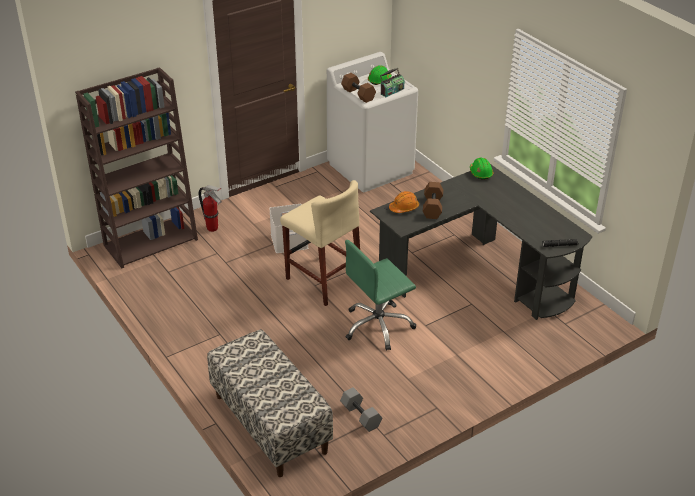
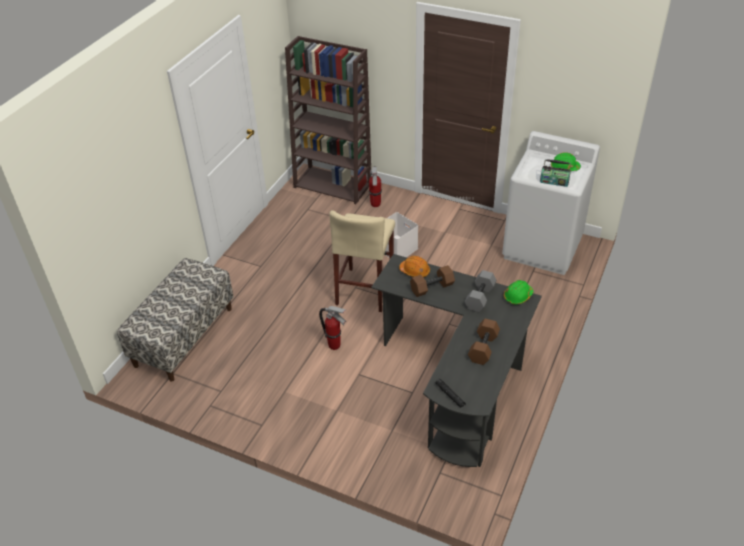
camera: 60 degrees right, 5 degrees up
(357, 94) = (525, 166): brown dumbbell -> brown dumbbell (482, 347)
(361, 416) = (223, 383): grey dumbbell -> grey dumbbell (480, 298)
(378, 326) = (335, 346): green office chair -> fire extinguisher

